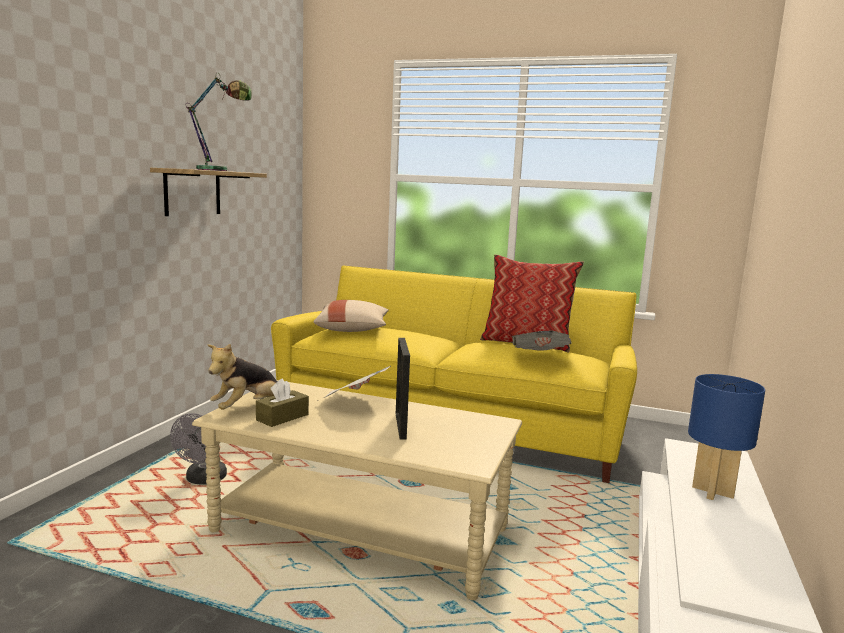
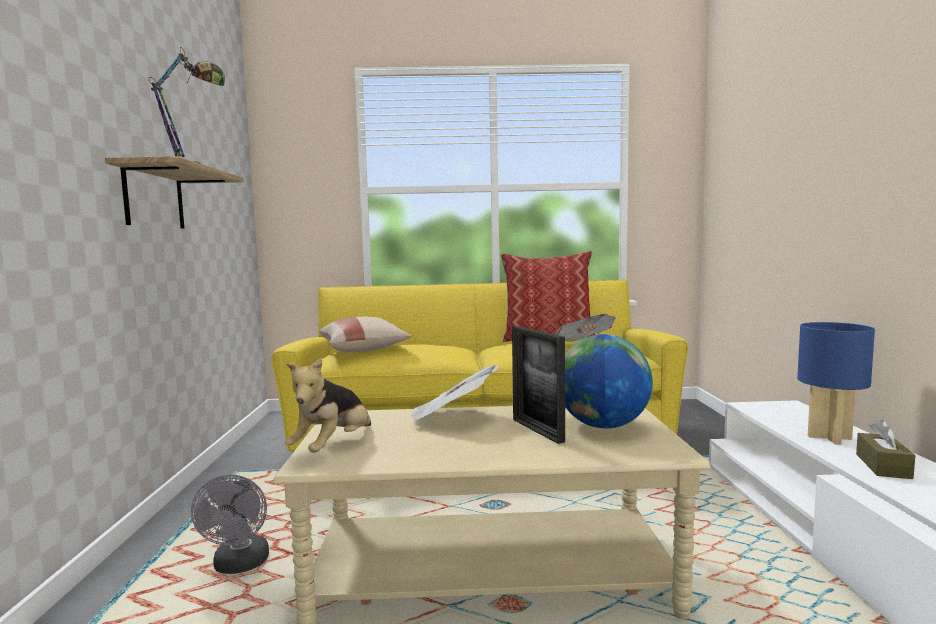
camera: 20 degrees left, 5 degrees down
(282, 417) = (391, 448): brown tissue box -> brown tissue box (883, 466)
(456, 433) = (603, 426): none -> globe

